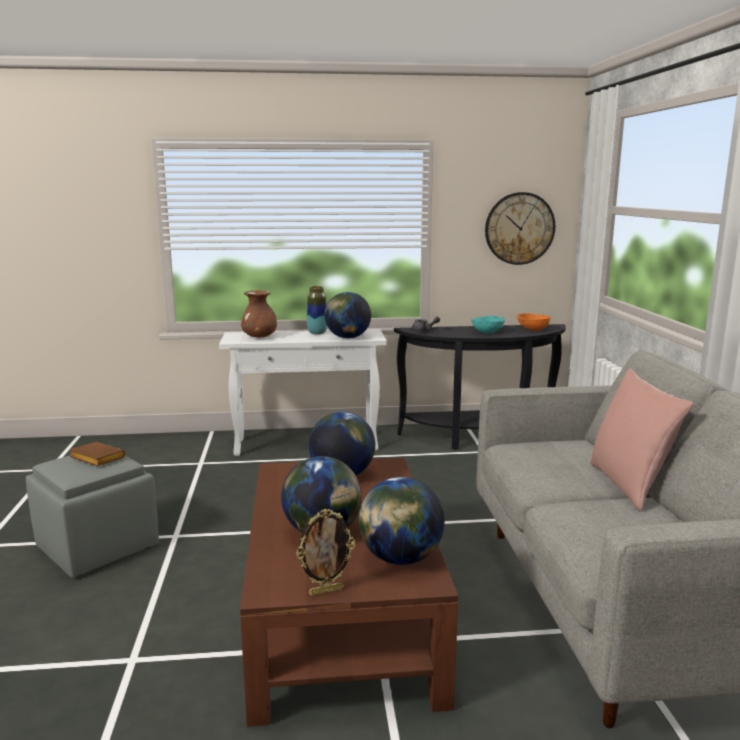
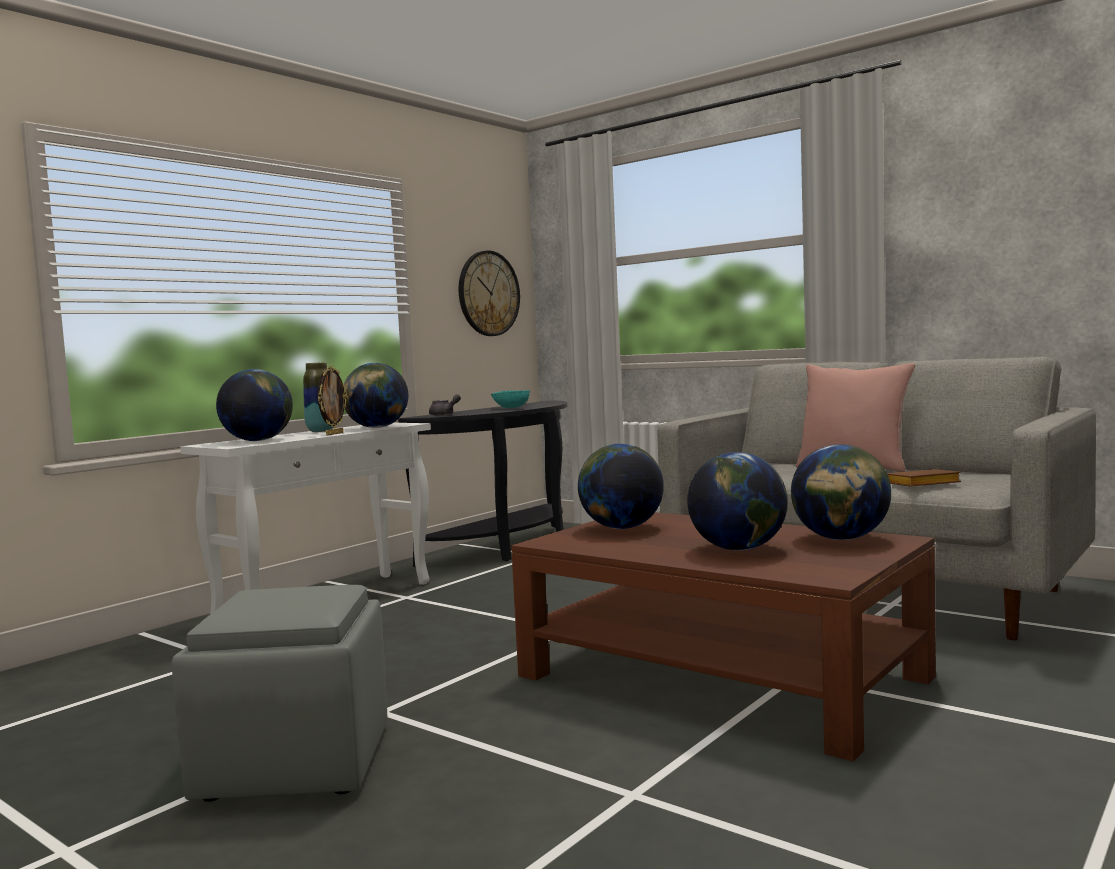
camera: 45 degrees left, 10 degrees down
(95, 458) = (288, 594): brown book -> brown book (922, 485)
(259, 337) = (257, 440): brown vase -> globe
(326, 591) = (864, 563): picture frame -> picture frame (334, 434)
(532, 329) = (541, 403): orange bowl -> none

